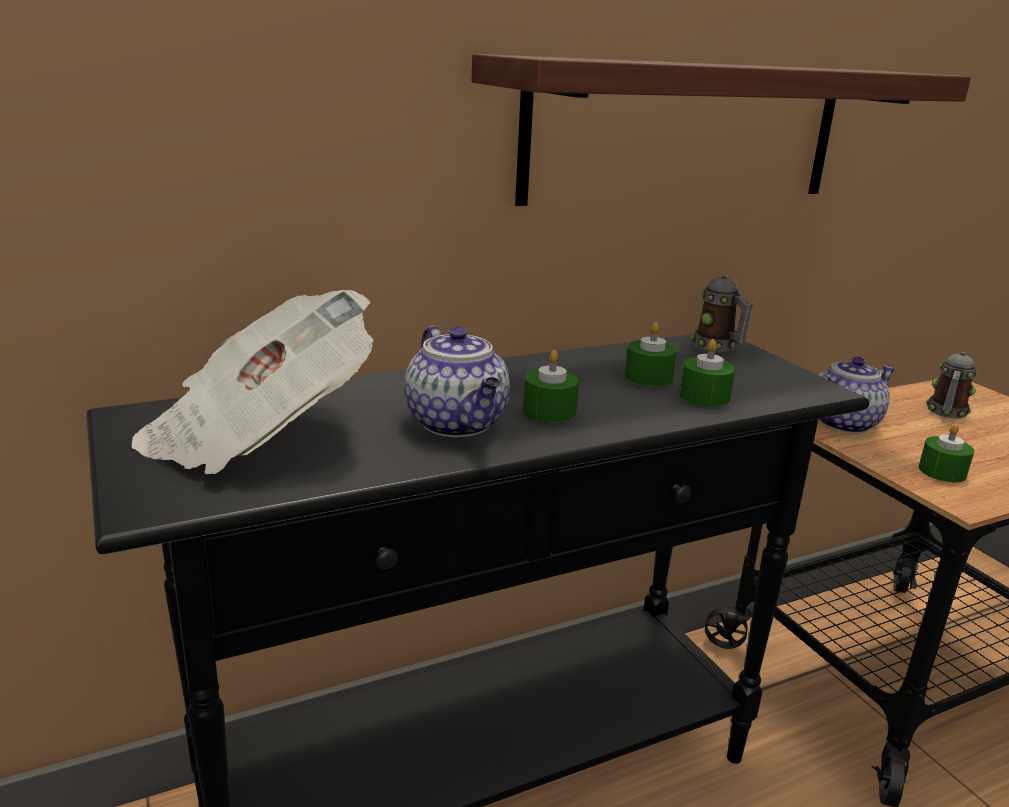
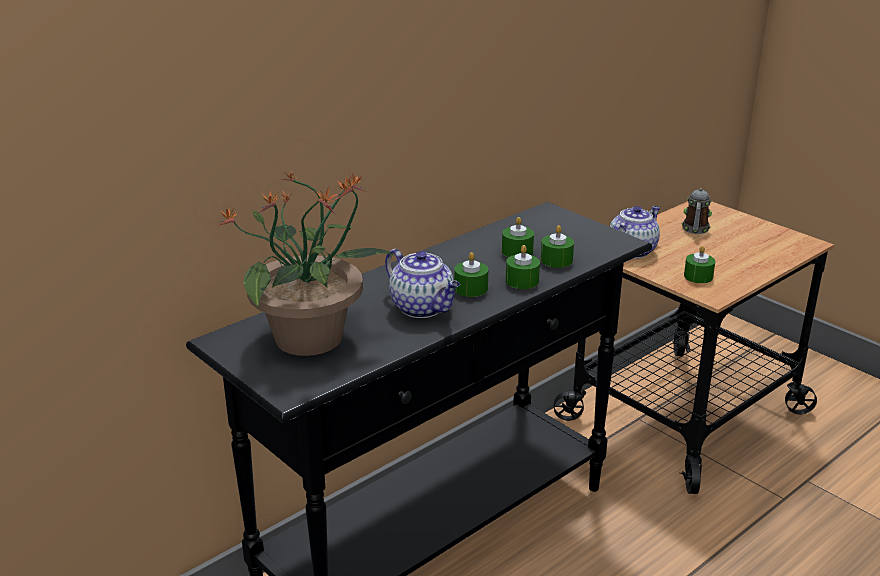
camera: 15 degrees left, 5 degrees up
(258, 434) = (311, 338): newspaper -> potted plant
(636, 414) = (522, 281): none -> green candle
(686, 132) = (512, 78): shelf -> none
(718, 347) = (550, 217): mug -> none

